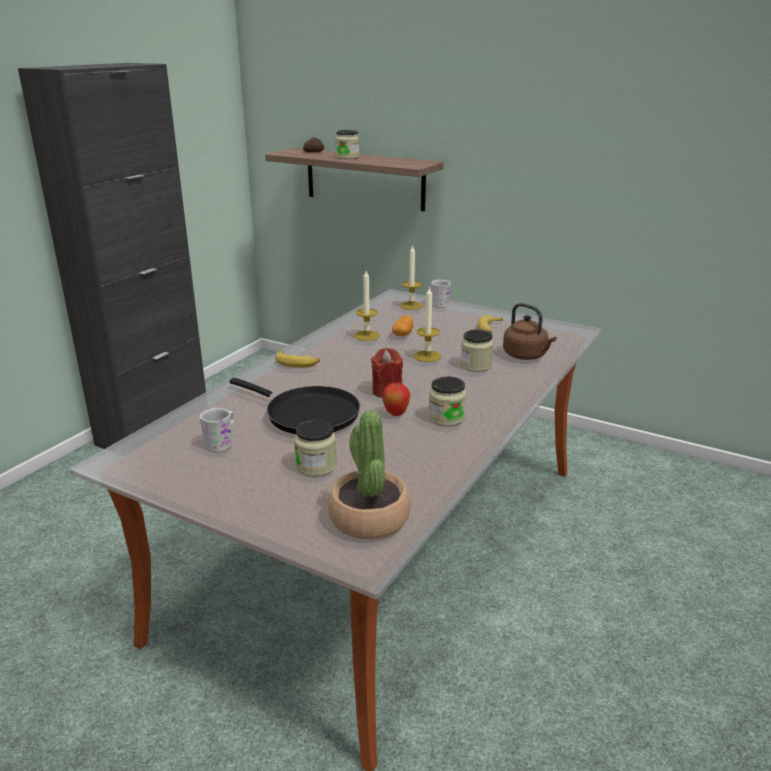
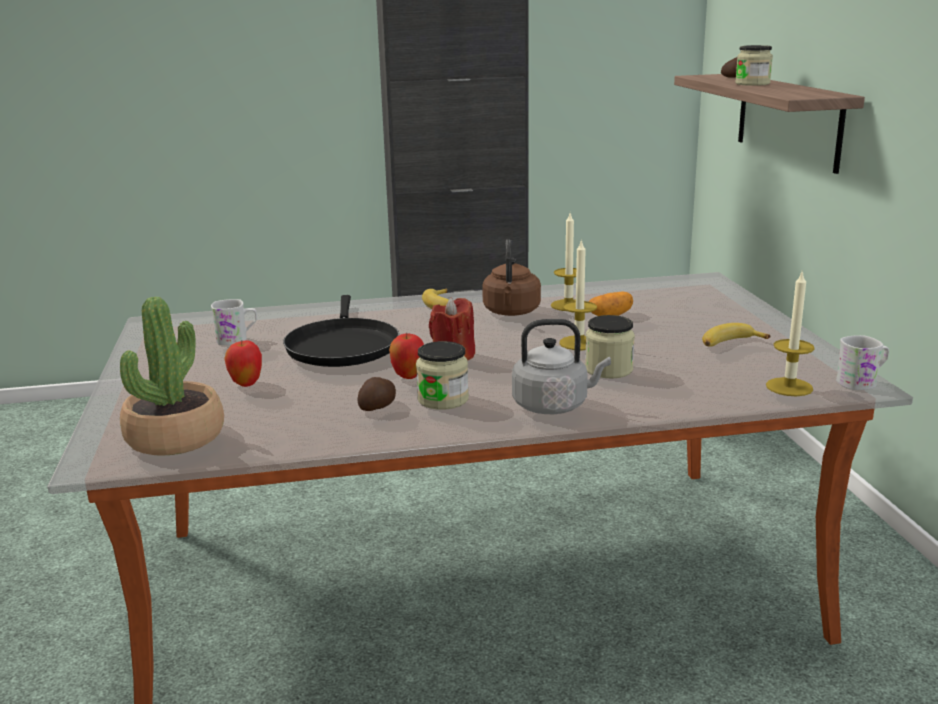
camera: 50 degrees right, 5 degrees down
(316, 466) = (246, 384): jar -> apple
(411, 305) = (697, 293): candle -> candle (789, 387)
(427, 438) = (378, 407): none -> potato
(441, 303) = (742, 301): white mug -> white mug (861, 382)
(501, 395) = (554, 406): none -> grey kettle
(526, 356) = (699, 384): brown kettle -> brown kettle (511, 312)

